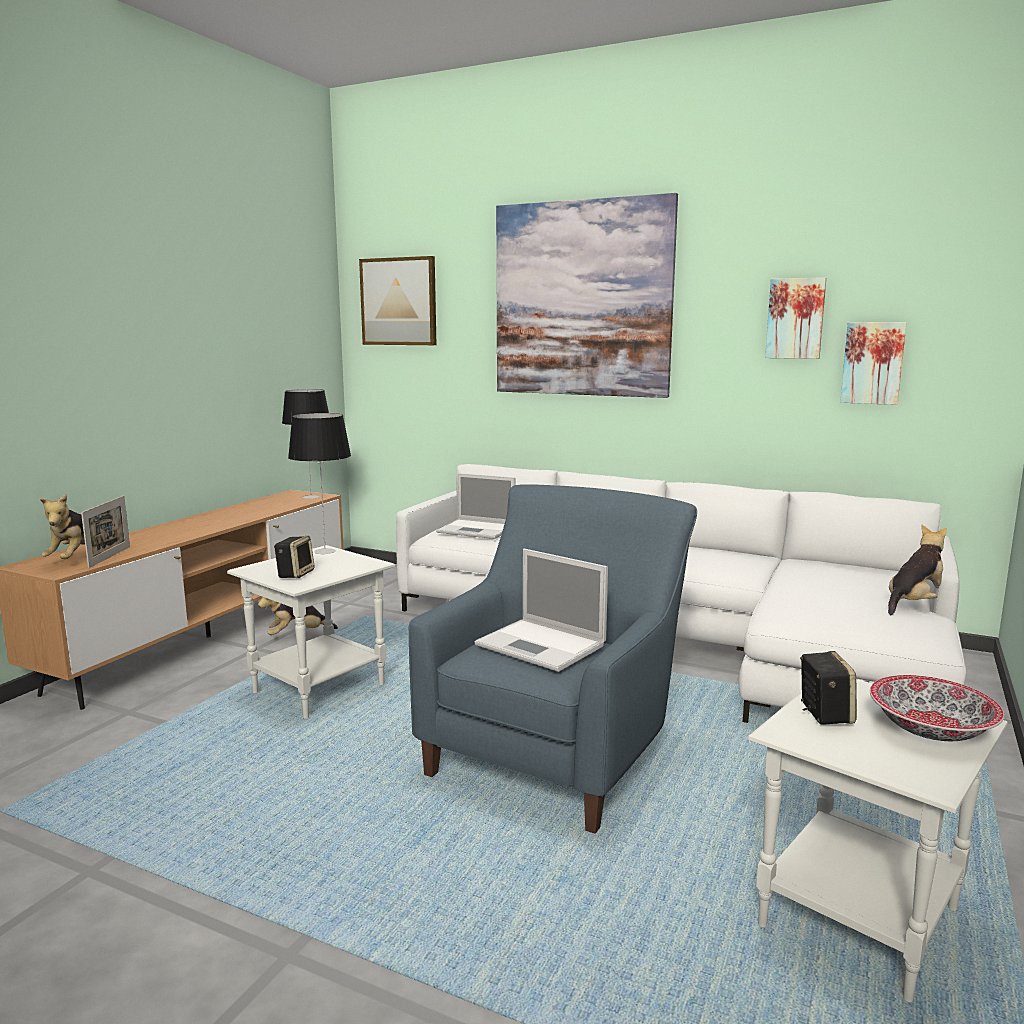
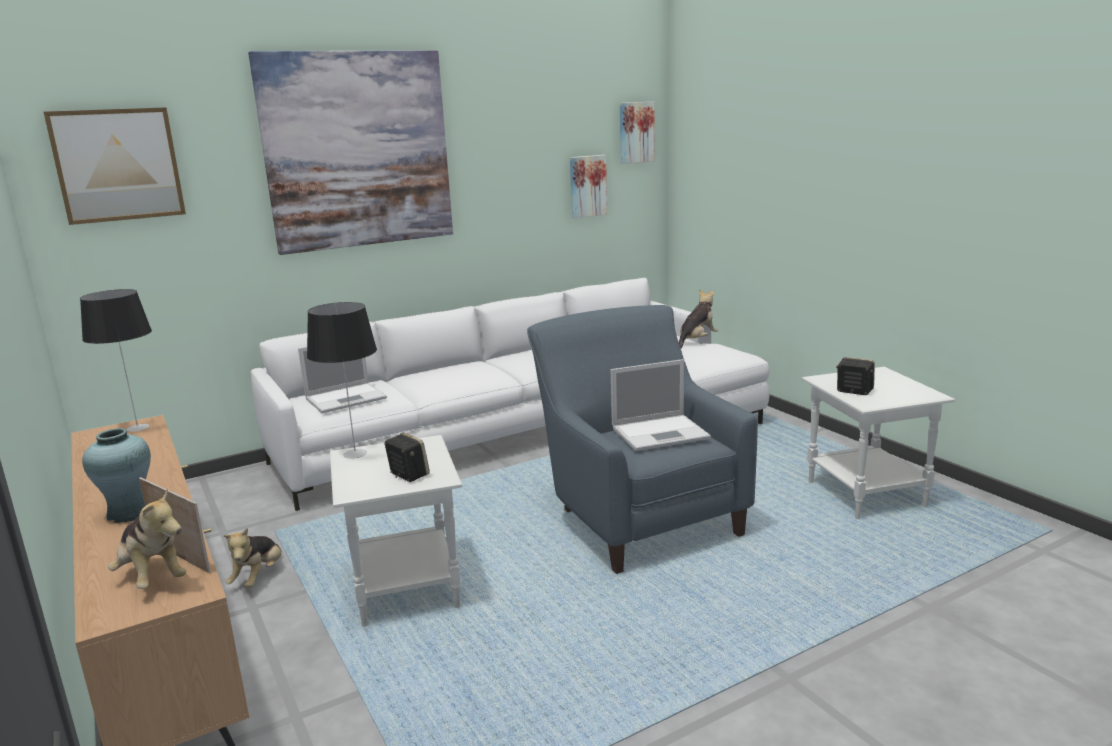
camera: 55 degrees left, 5 degrees up
(172, 531) = (130, 513): none -> turquoise vase
(795, 318) = (536, 157): picture -> picture (635, 132)
(914, 603) = (697, 341): plush toy -> plush toy turned 45 degrees clockwise
(931, 730) = (886, 380): bowl -> none

